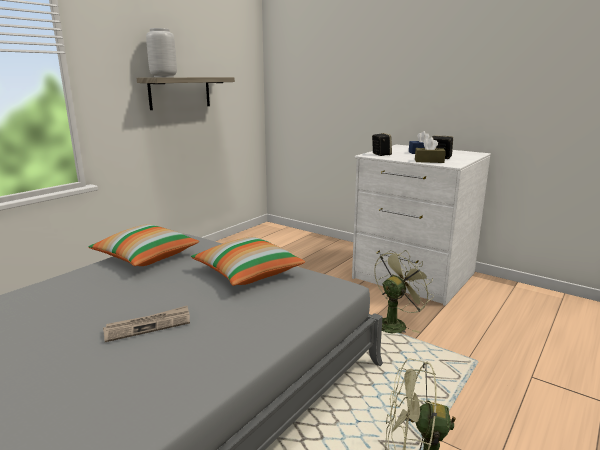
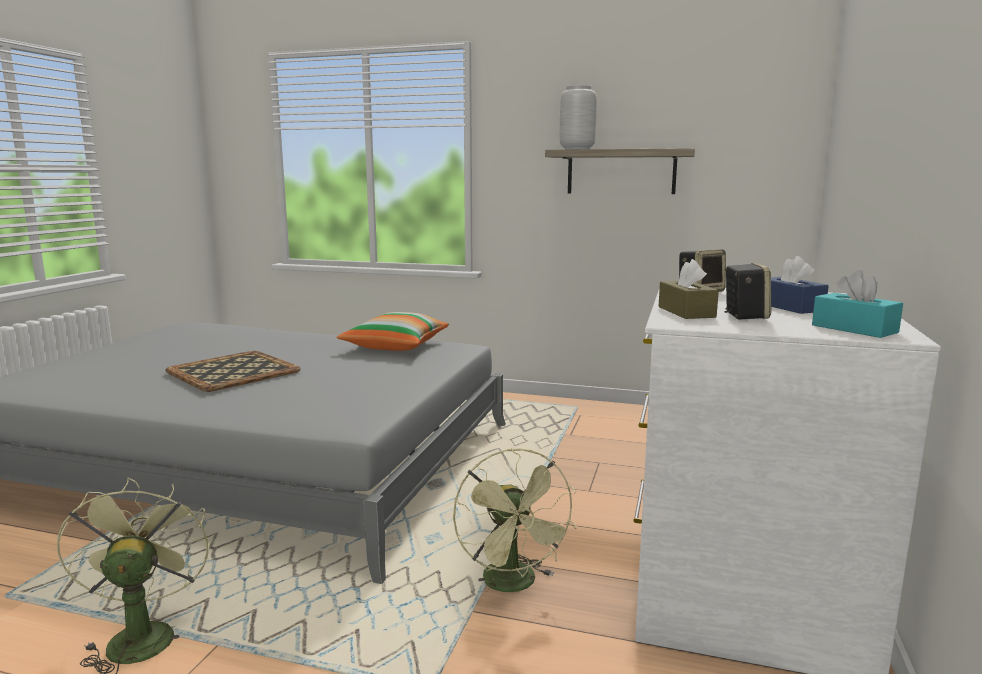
camera: 70 degrees right, 5 degrees down
(148, 326) = (235, 371): newspaper -> tray
(247, 273) = (374, 384): pillow -> none
(394, 323) = (515, 585): green fan -> green fan turned 45 degrees clockwise
(465, 154) = (854, 329): none -> turquoise tissue box

